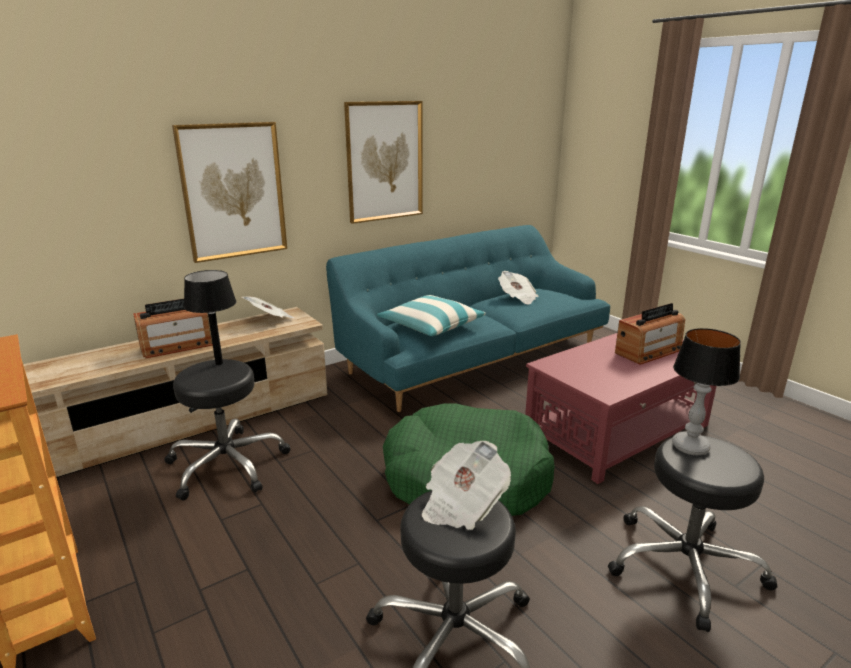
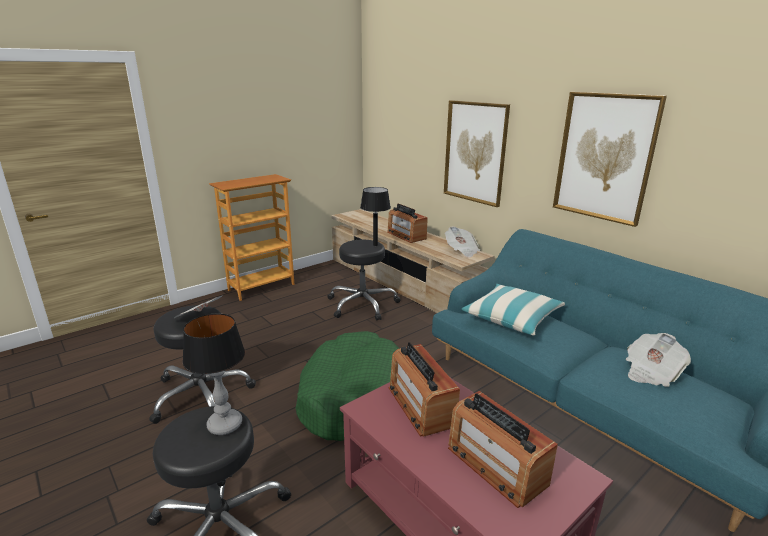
camera: 85 degrees right, 0 degrees up
(593, 370) = (420, 406): none -> radio

